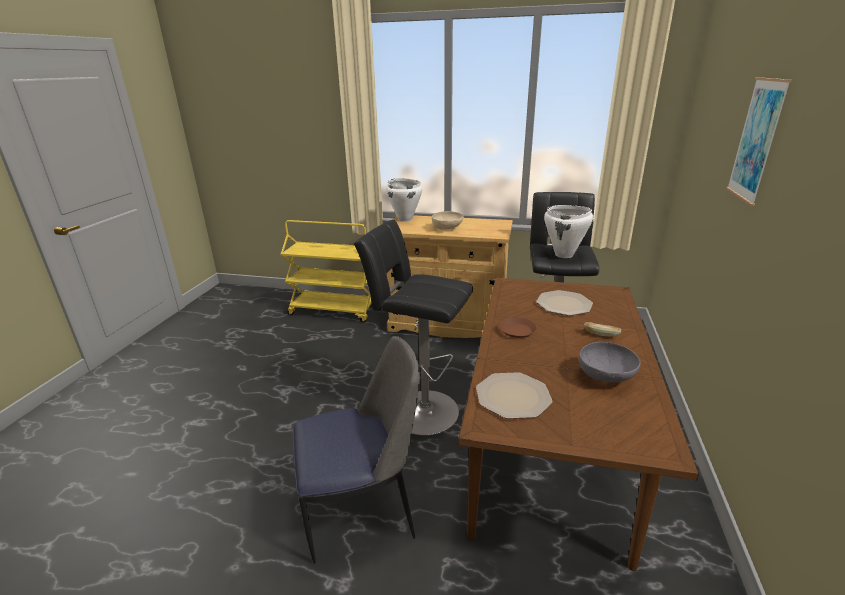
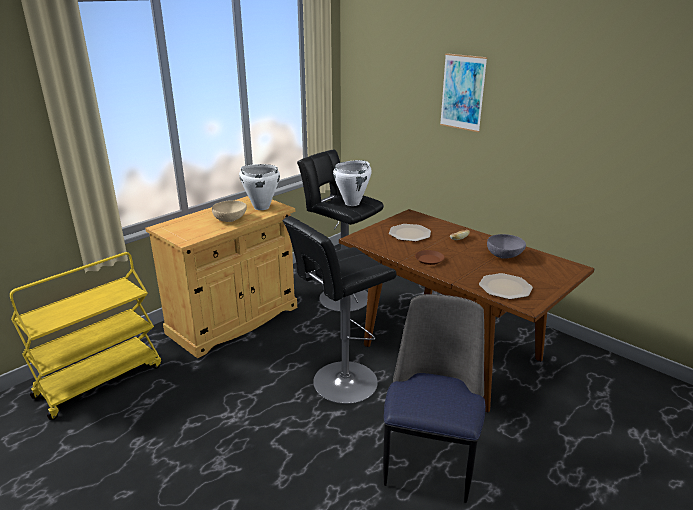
camera: 60 degrees left, 0 degrees up
(405, 219) = (169, 228): white cooking pot -> white cooking pot (261, 207)

